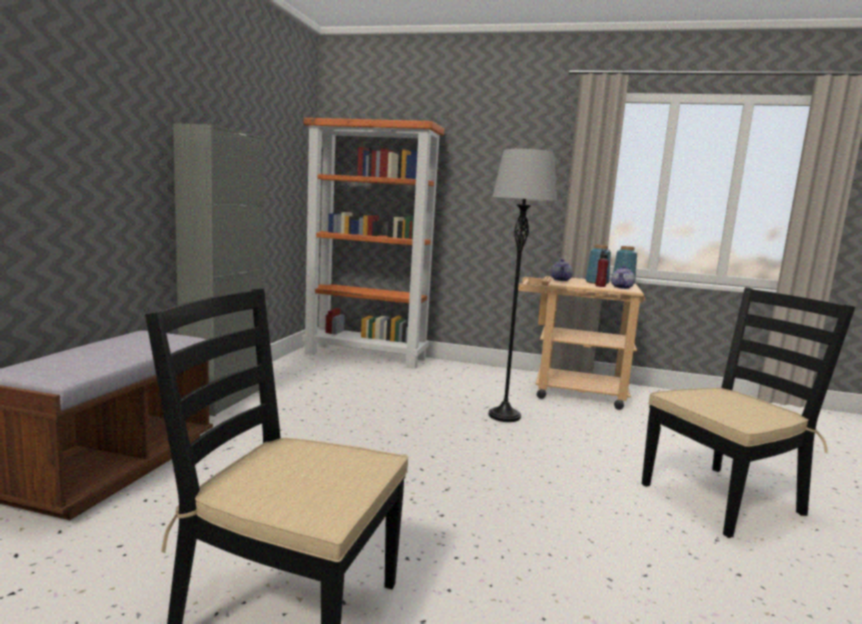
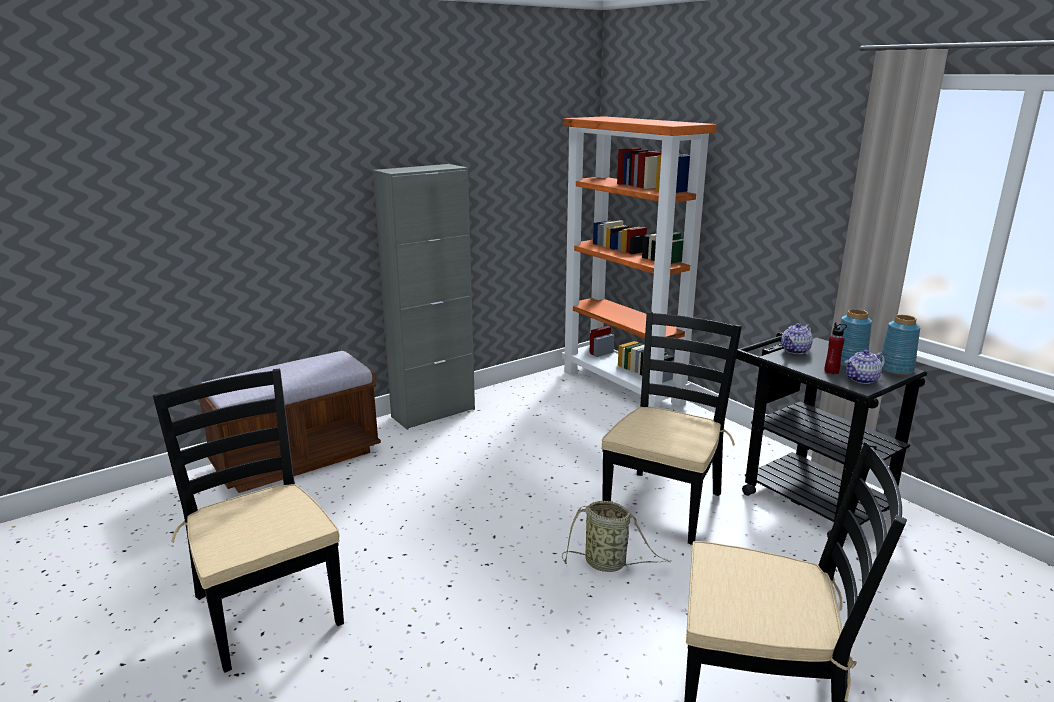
camera: 40 degrees right, 10 degrees up
(504, 416) = (663, 505): grey floor lamp -> black chair
(528, 459) = (608, 564): none -> basket
(569, 391) = (803, 496): beige cart -> black cart

